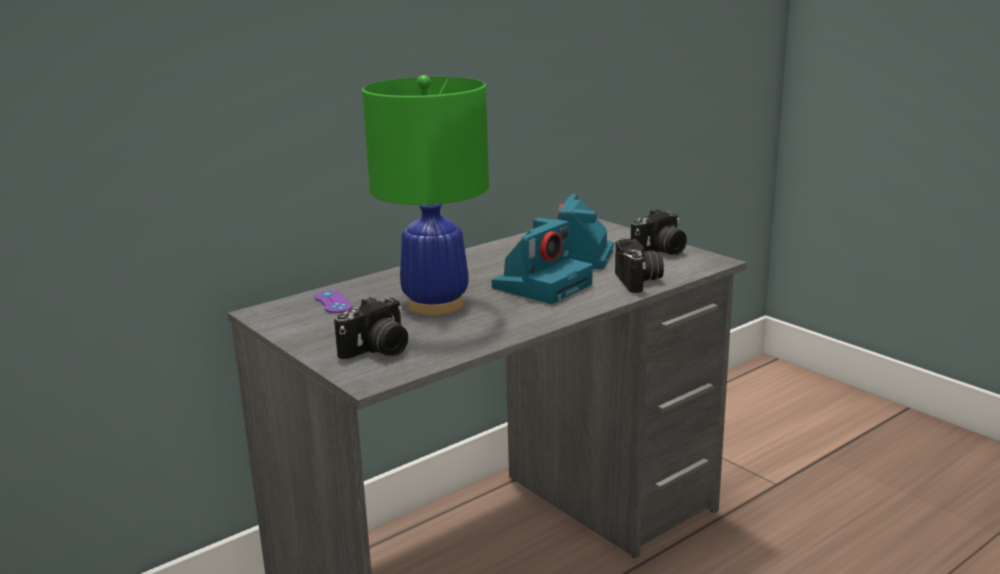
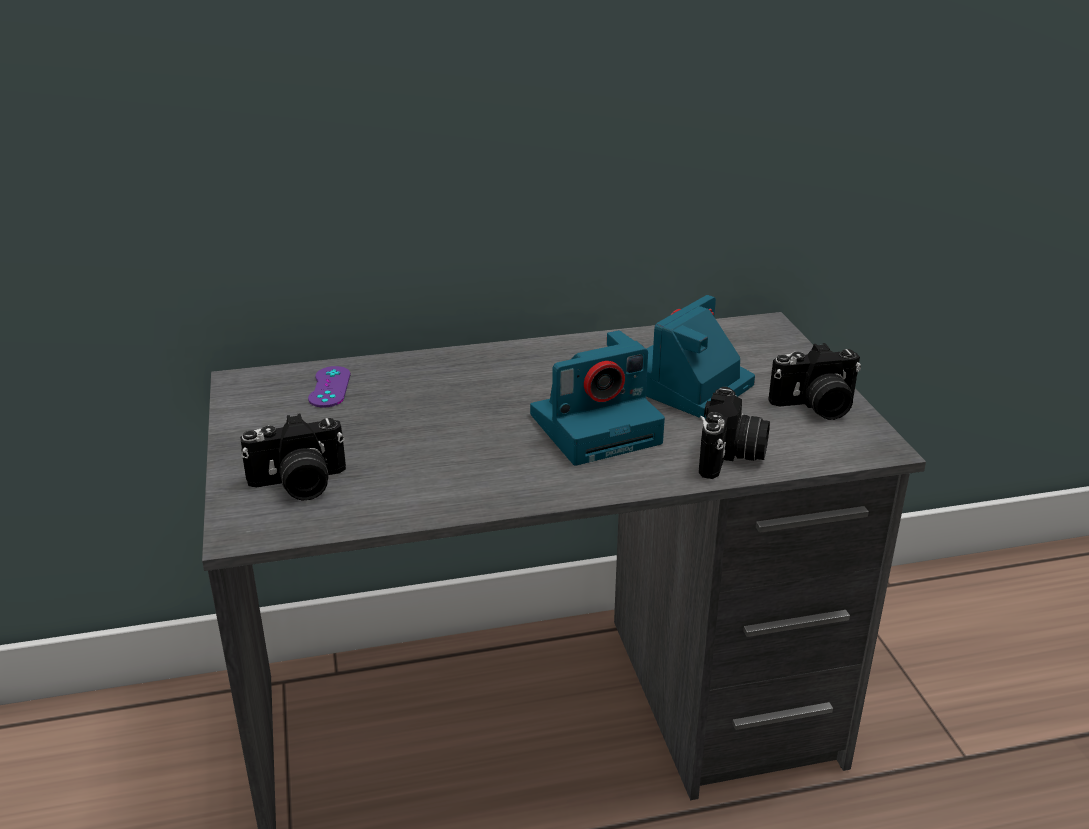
camera: 25 degrees right, 10 degrees up
(436, 305) = (437, 425): green table lamp -> none

